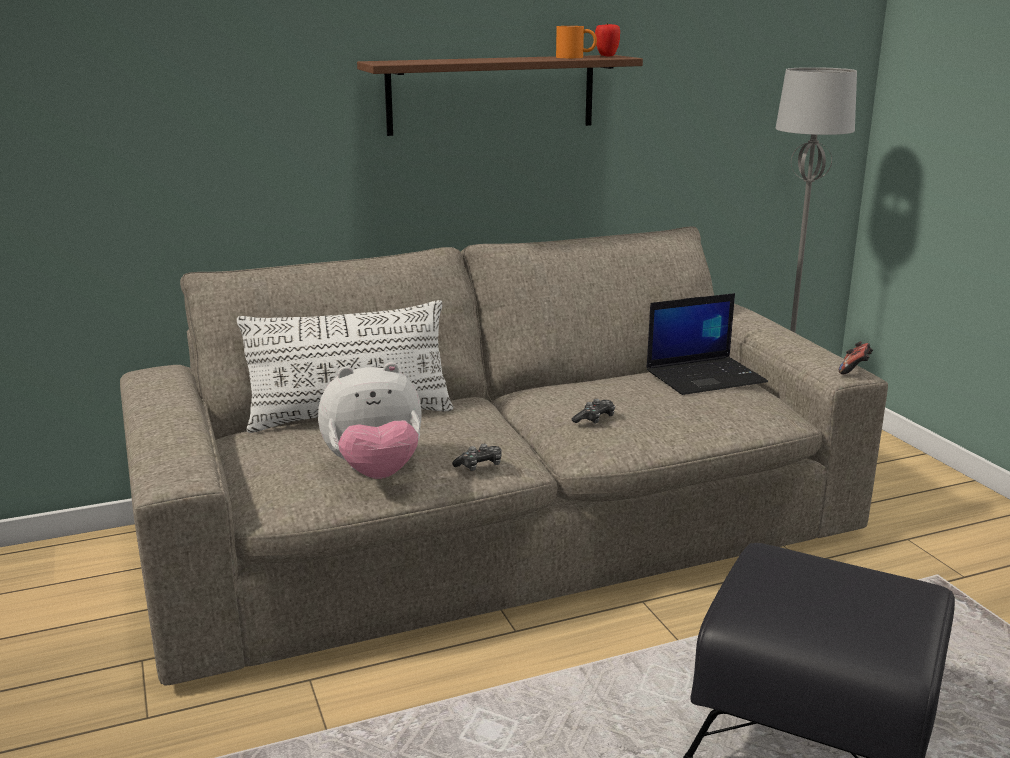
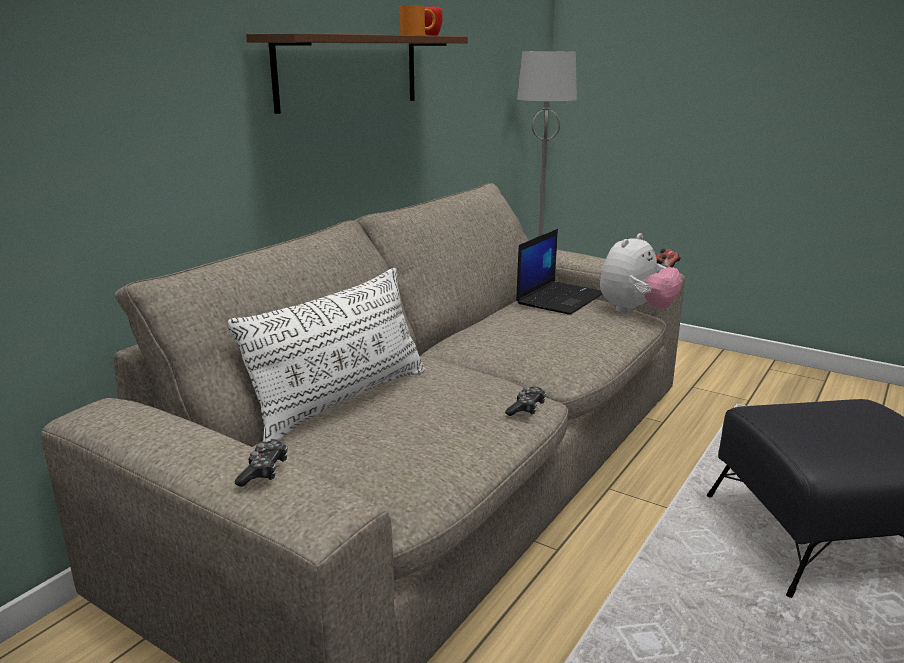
camera: 35 degrees left, 0 degrees up
(375, 472) = (454, 442): plush toy -> plush toy (635, 311)
(595, 419) = (547, 347): game controller -> game controller (264, 471)

